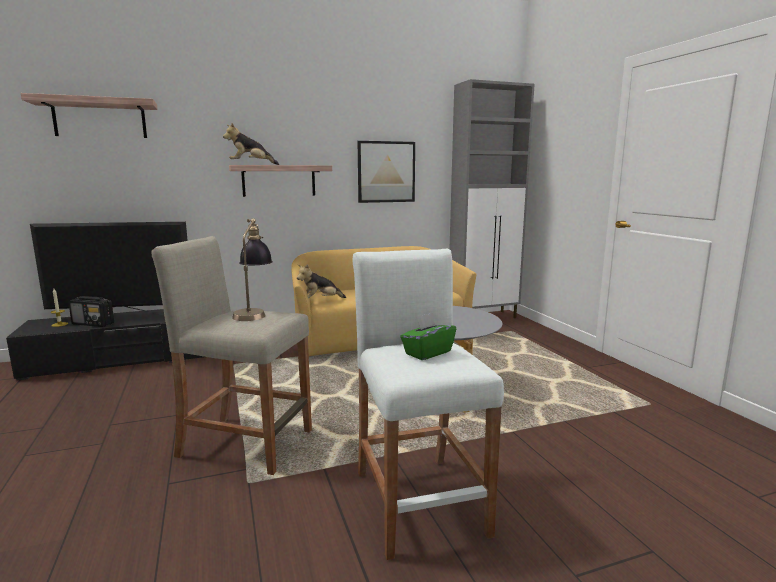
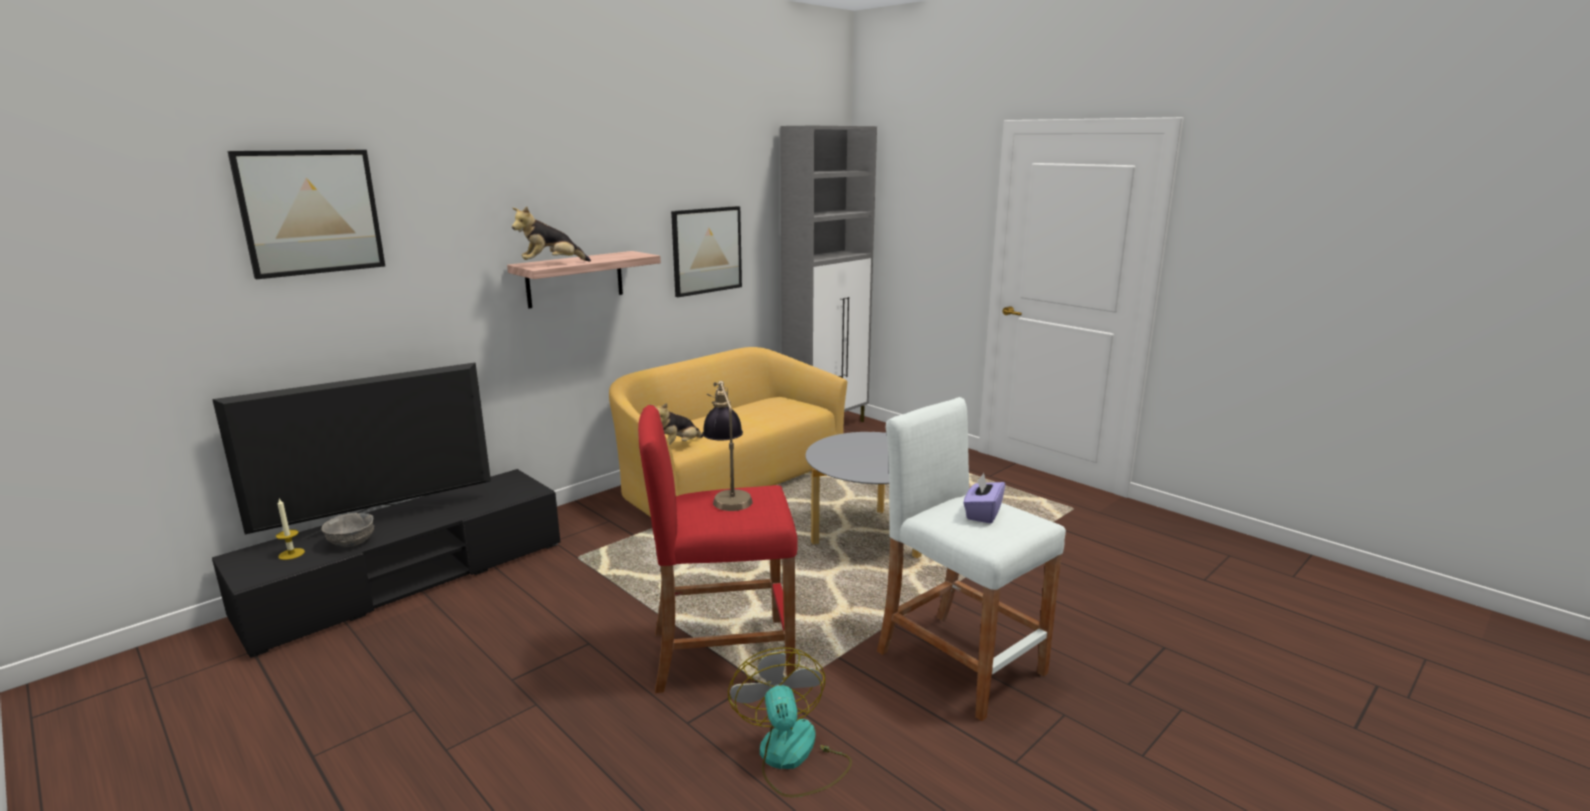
camera: 25 degrees left, 5 degrees up
(93, 324) = (352, 542): radio -> grey bowl
(100, 119) = (311, 212): shelf -> picture
(203, 534) = (792, 757): none -> fan
(246, 443) = (722, 654): beige stool -> red stool
(427, 353) = (982, 513): green tissue box -> purple tissue box

